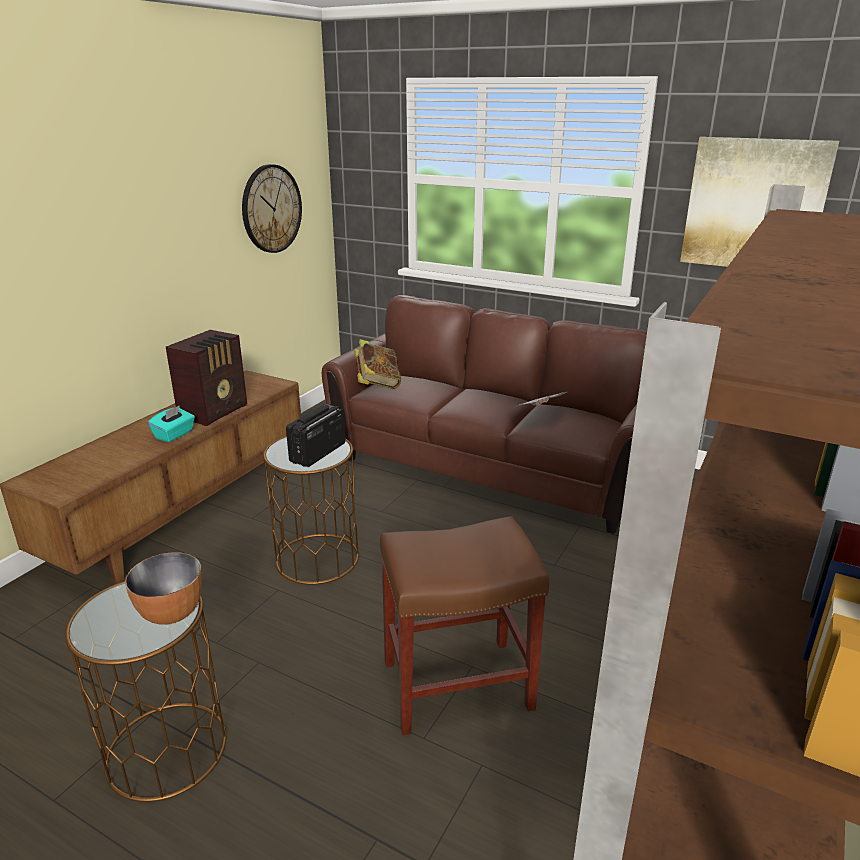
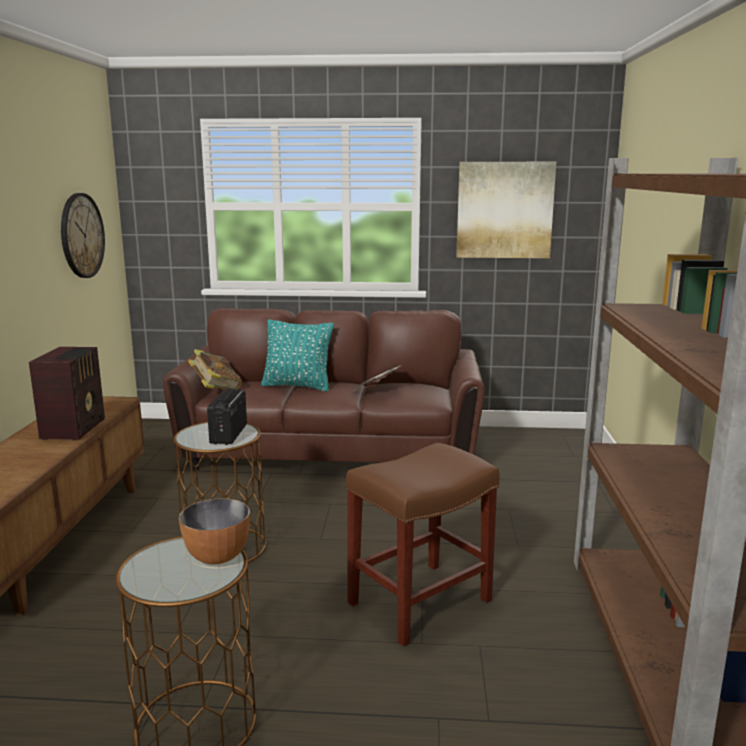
camera: 25 degrees left, 10 degrees down
(174, 435) = (50, 451): turquoise tissue box -> none
(459, 393) = (297, 386): none -> turquoise pillow

